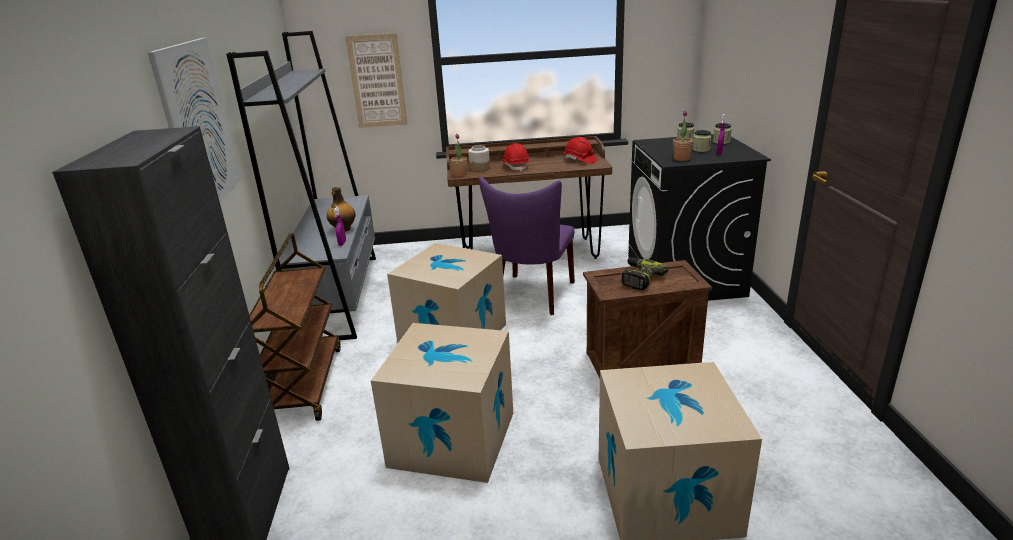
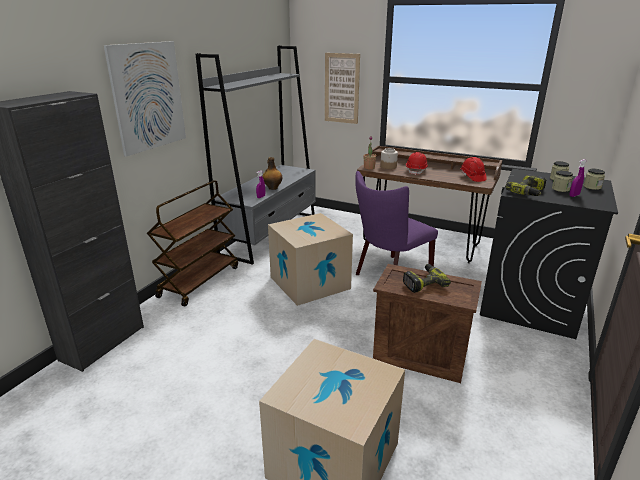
camera: 30 degrees right, 0 degrees up
(452, 439) = (240, 351): cardboard box -> none
(681, 159) = (529, 192): potted plant -> power drill

